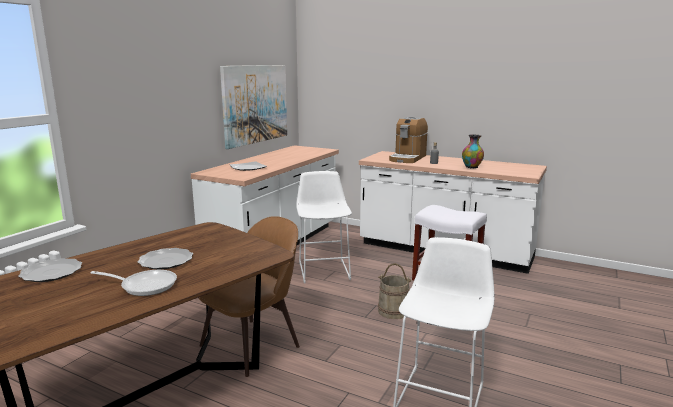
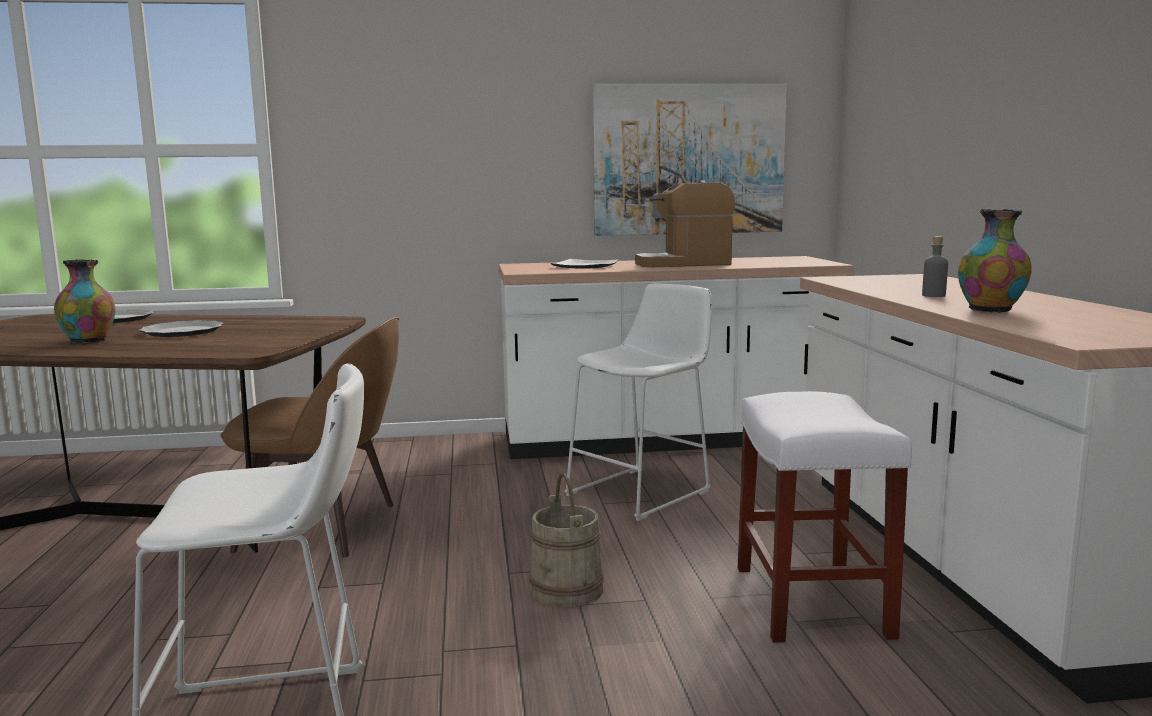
camera: 55 degrees right, 5 degrees down
(145, 285) = (89, 341): frying pan -> vase
(408, 158) = (918, 285): coffee machine -> coffee machine (684, 264)

